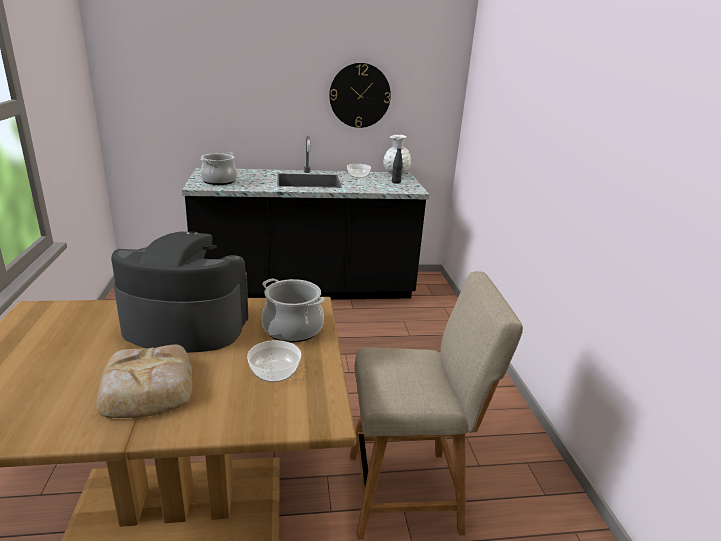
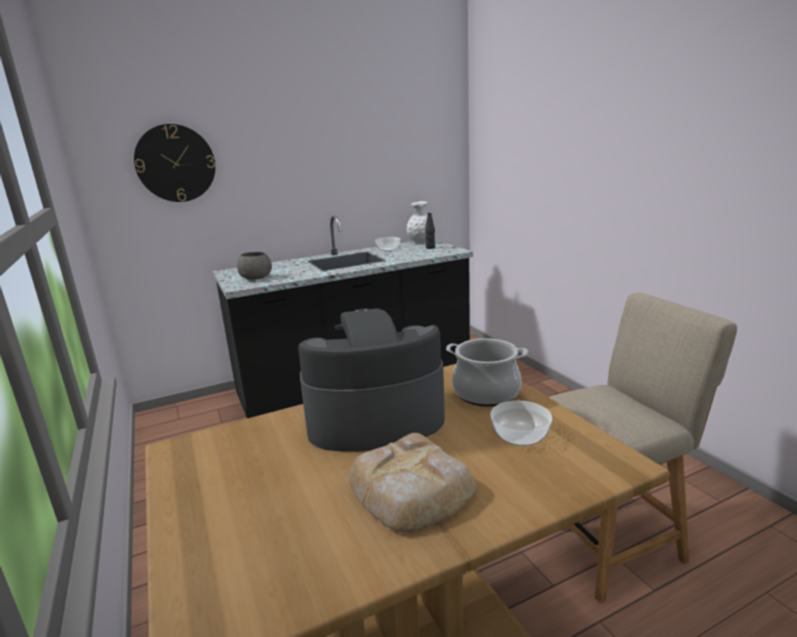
camera: 15 degrees left, 5 degrees down
(219, 181) = (255, 277): cooking pot -> grey bowl
(359, 95) = (374, 168): wall clock -> wall clock (175, 163)

